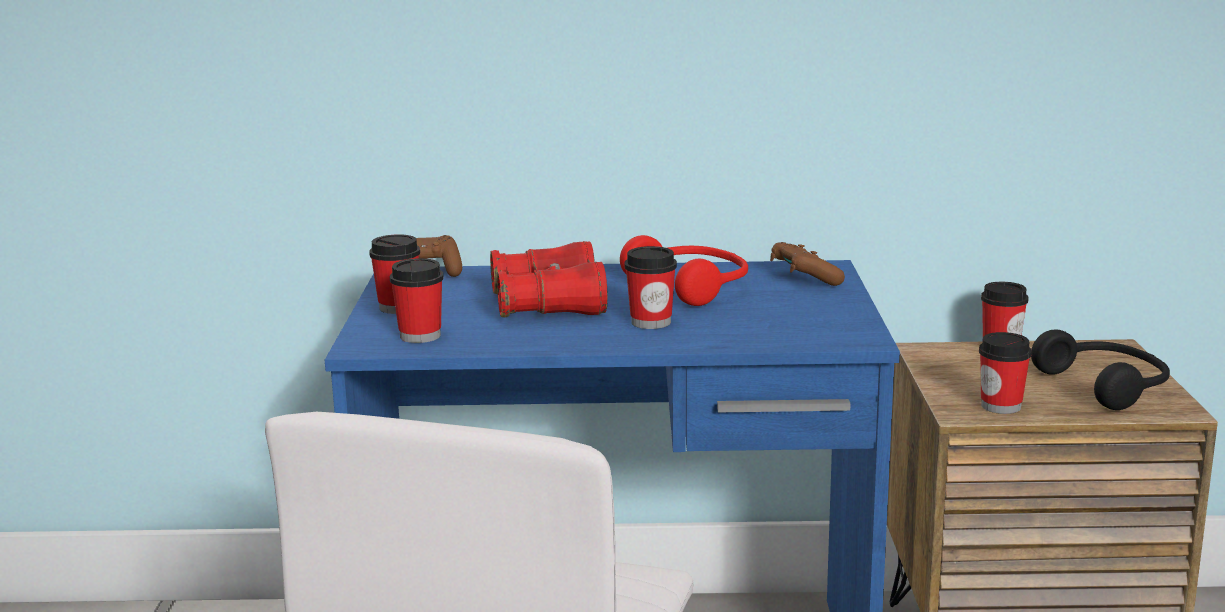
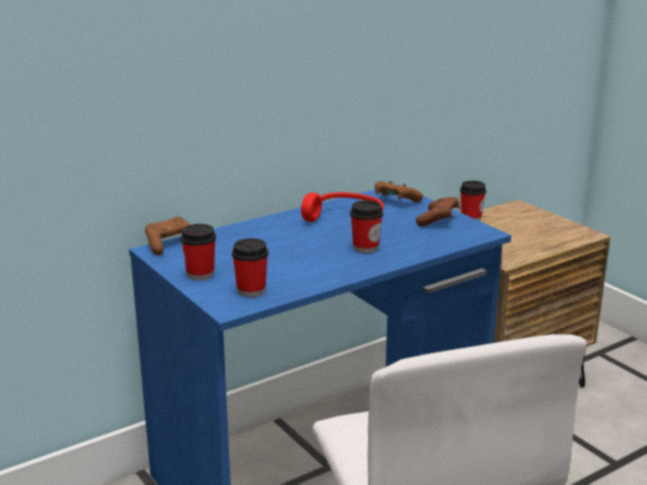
camera: 35 degrees left, 5 degrees up
(549, 304) = (288, 250): red binoculars -> none
(819, 312) = (438, 220): none -> brown game controller
(1001, 406) = (517, 252): cup -> none
(1106, 386) = (545, 229): black headphones -> none

